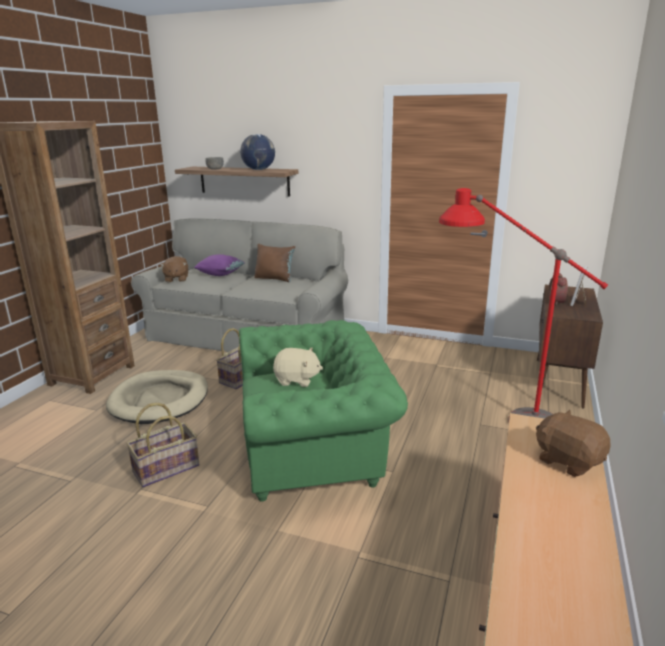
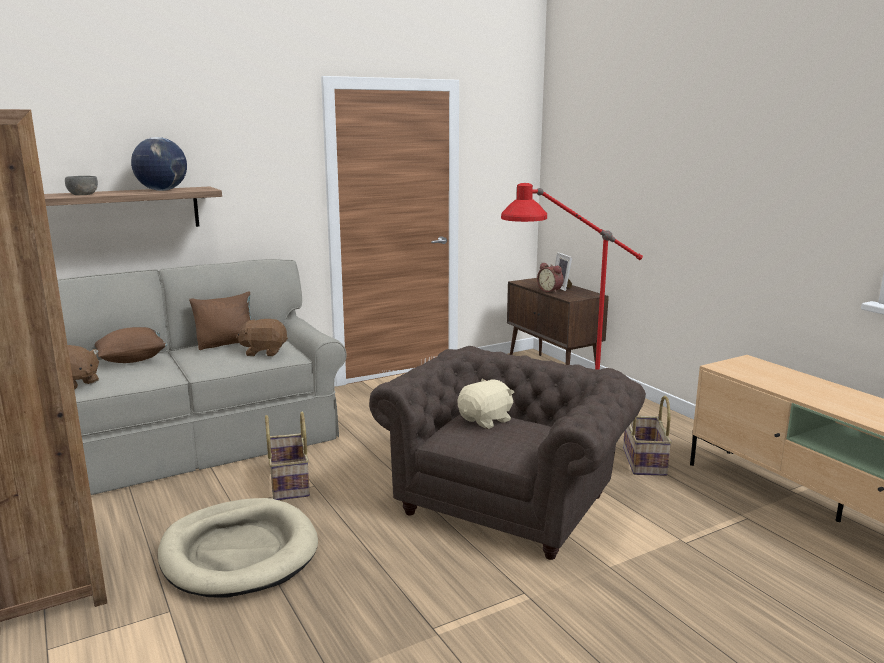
camera: 50 degrees left, 5 degrees down
(166, 468) = (413, 597): basket -> basket (643, 461)
(220, 274) = (132, 360): purple pillow -> brown pillow
(316, 452) = (508, 501): green armchair -> brown armchair
(568, 461) = (782, 375): brown plush toy -> brown plush toy (264, 352)

